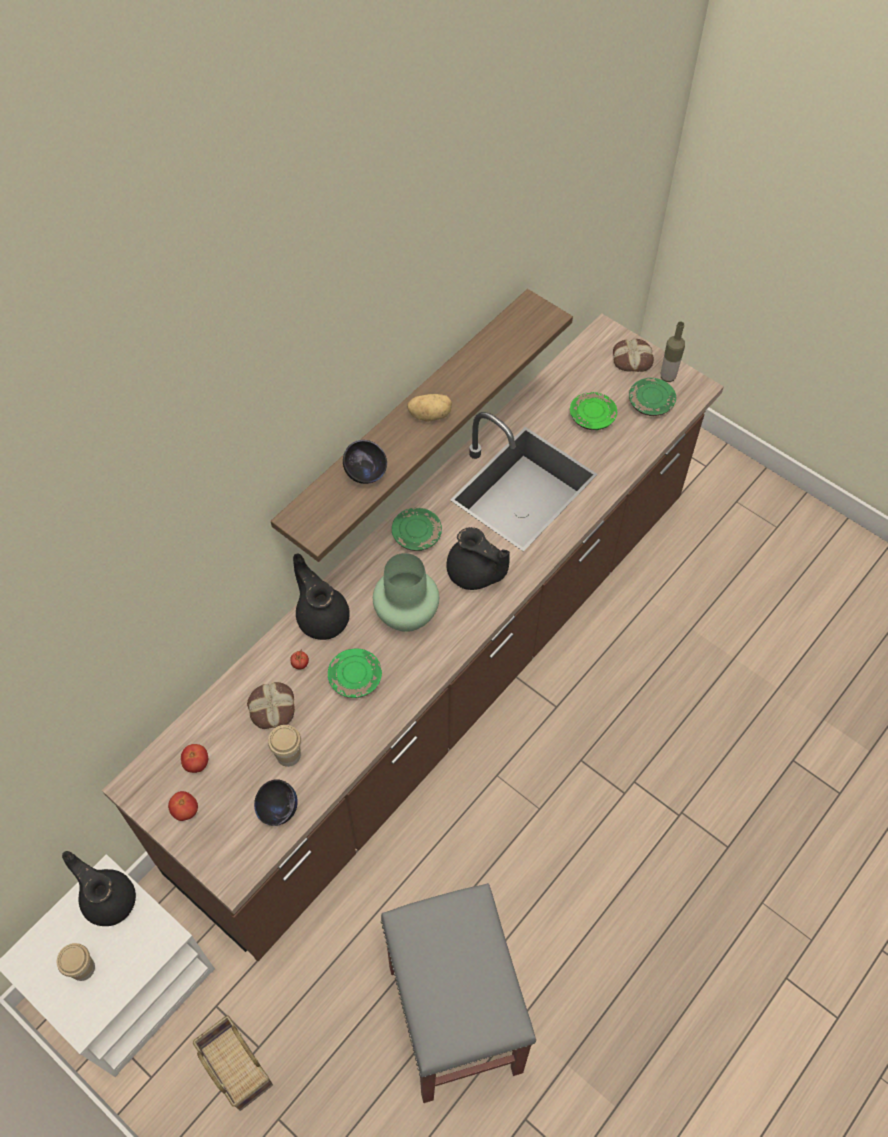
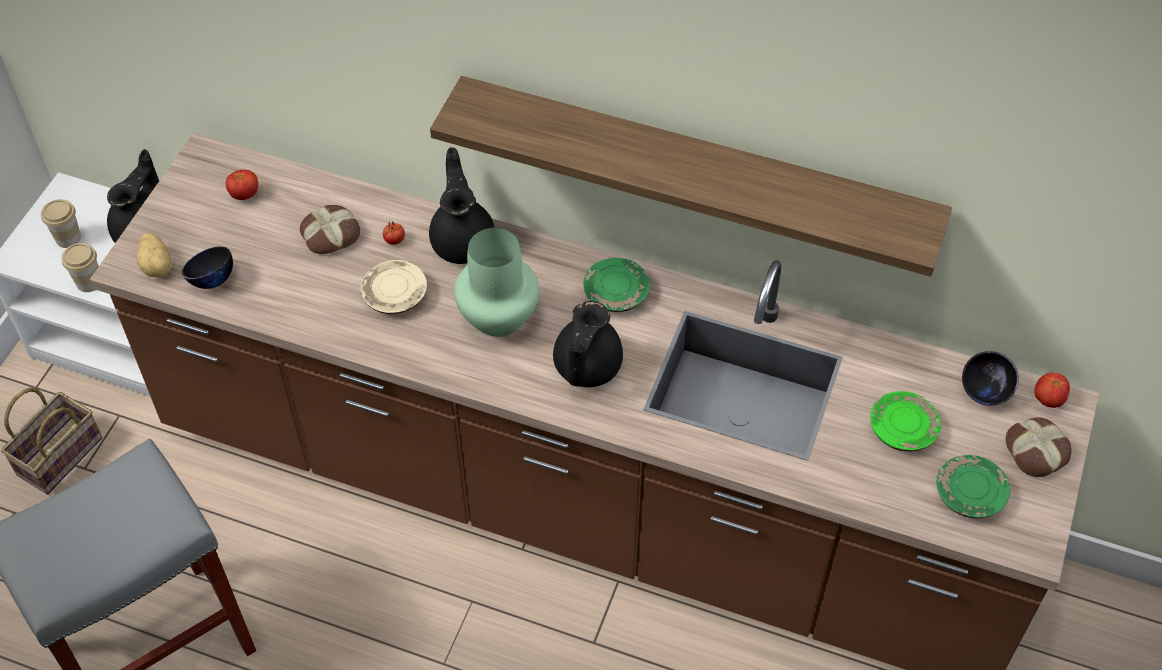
camera: 70 degrees right, 5 degrees down
(185, 811) = (188, 204): tomato -> tomato (1048, 399)
(288, 755) = (278, 267): cup -> cup (89, 282)
(322, 617) = (463, 240): black teapot -> black teapot turned 45 degrees counterclockwise
(355, 678) = (395, 295): green plate -> beige plate
(365, 473) = (563, 134): black bowl -> black bowl (984, 392)
(430, 414) = (682, 167): potato -> potato (158, 265)
(667, 377) = (1031, 504): bottle -> none

